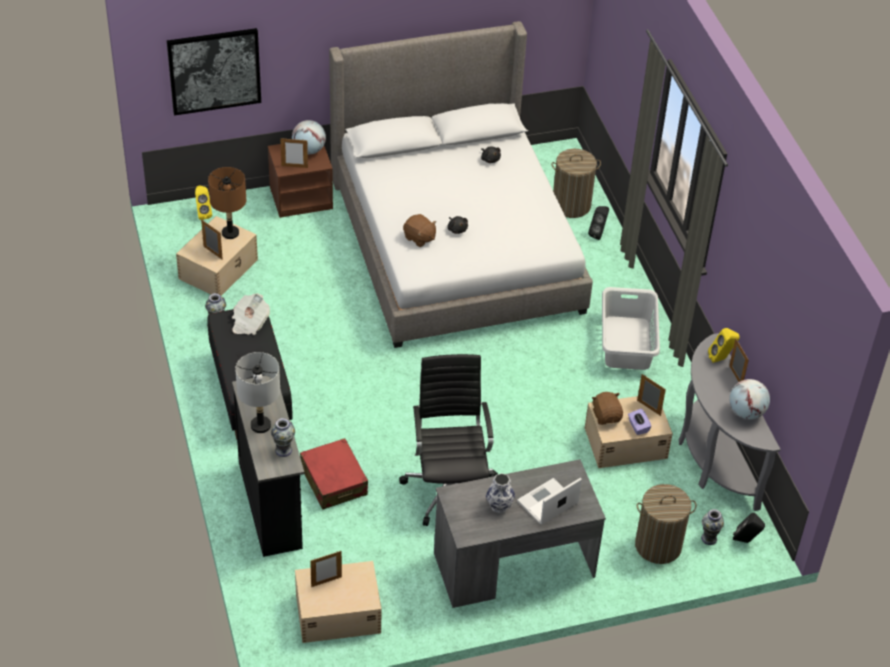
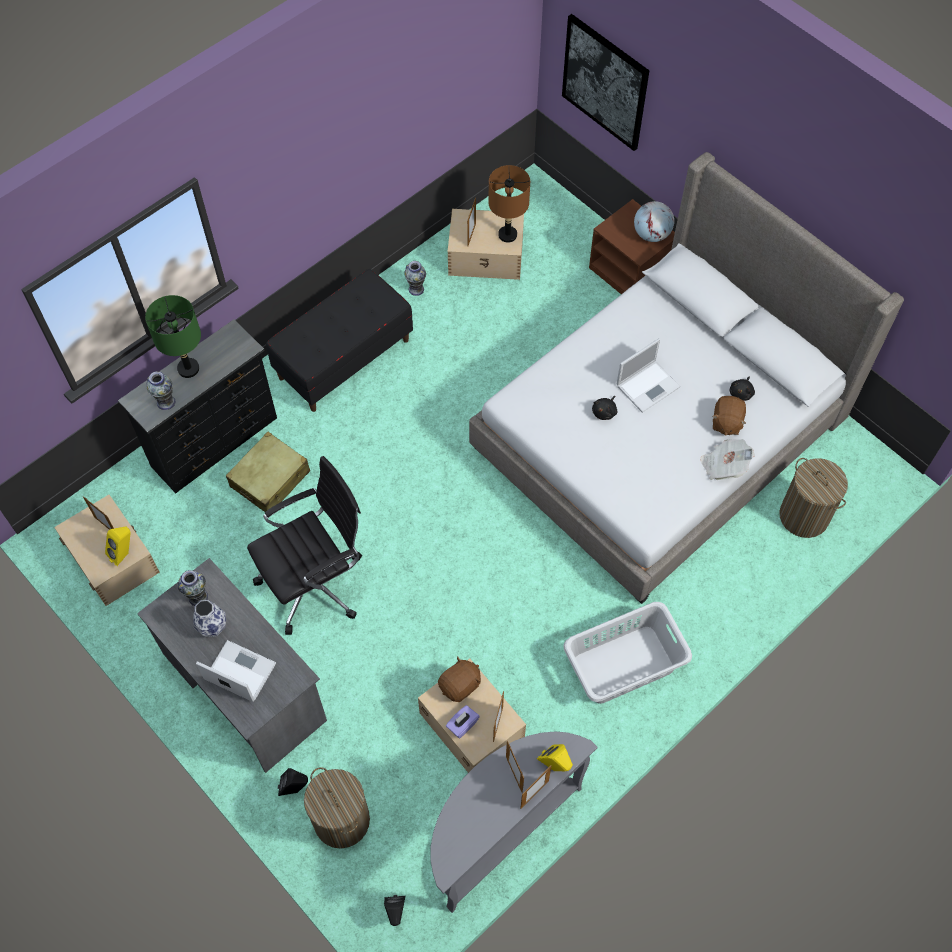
camera: 65 degrees right, 15 degrees up
(203, 214) = (551, 208): yellow speaker -> yellow speaker (124, 554)
(249, 322) = (377, 305): newspaper -> newspaper (724, 465)
(260, 425) = (188, 368): grey table lamp -> green table lamp
(294, 166) = (618, 234): picture frame -> picture frame (514, 774)
(333, 481) = (270, 479): red suitcase -> beige suitcase
(419, 238) = (566, 384): brown plush toy -> brown plush toy (726, 422)
(451, 199) = (648, 385): none -> laptop
(598, 233) = (778, 563): black speaker -> black speaker (295, 789)
(709, 538) = (379, 871): vase -> vase (198, 597)
(746, 412) = (481, 830): globe -> none

